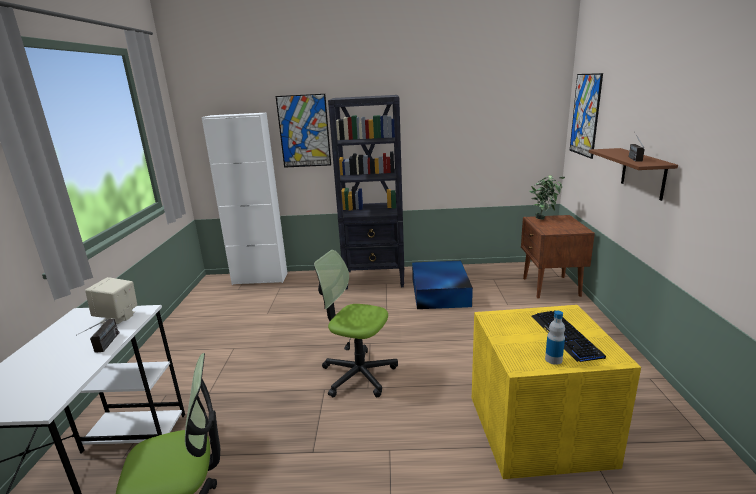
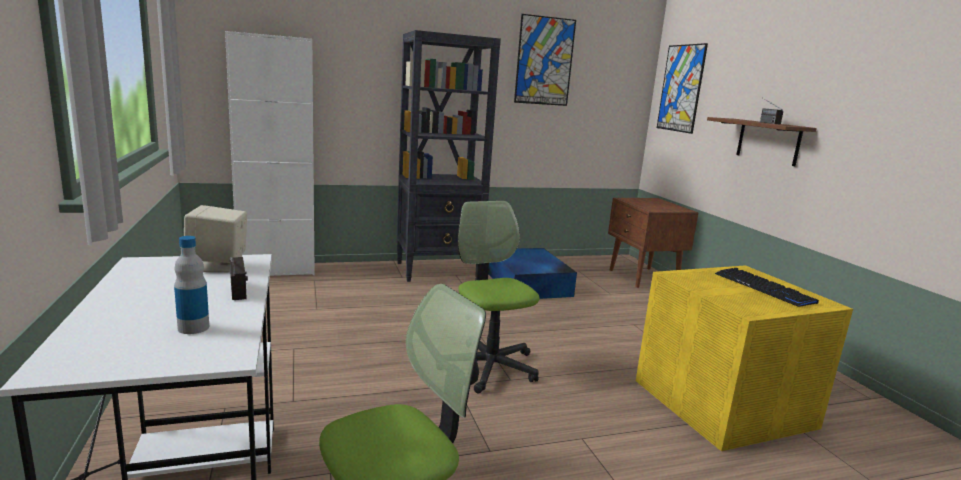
camera: 20 degrees left, 5 degrees down
(304, 131) = (358, 72): picture -> picture (544, 61)
(358, 374) = (489, 367): office chair -> office chair turned 60 degrees clockwise
(543, 218) = (636, 199): potted plant -> none
(553, 359) = (773, 306): bottle -> bottle (193, 328)

